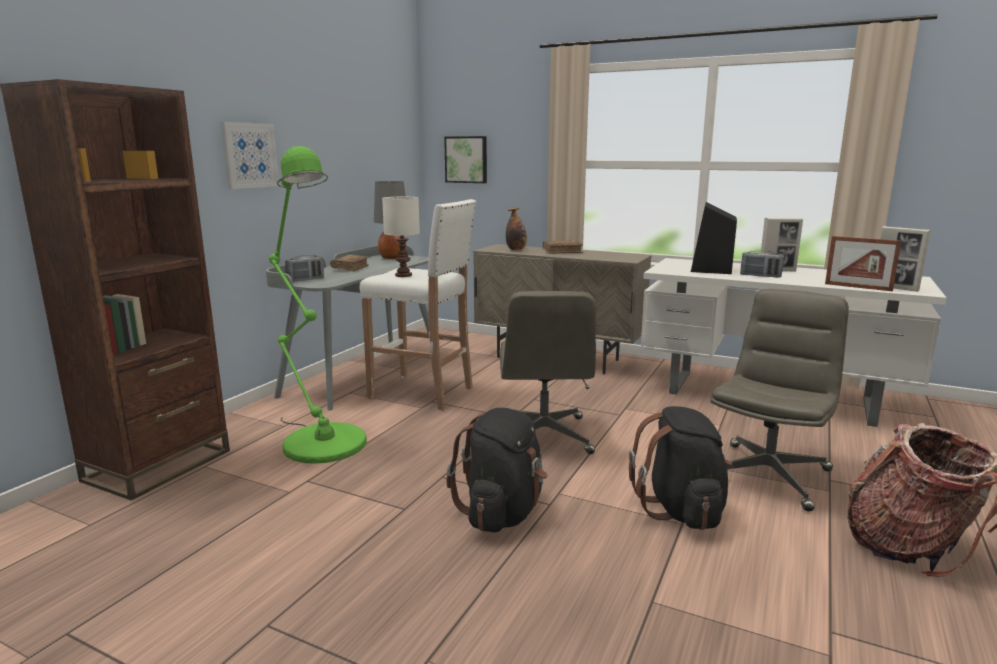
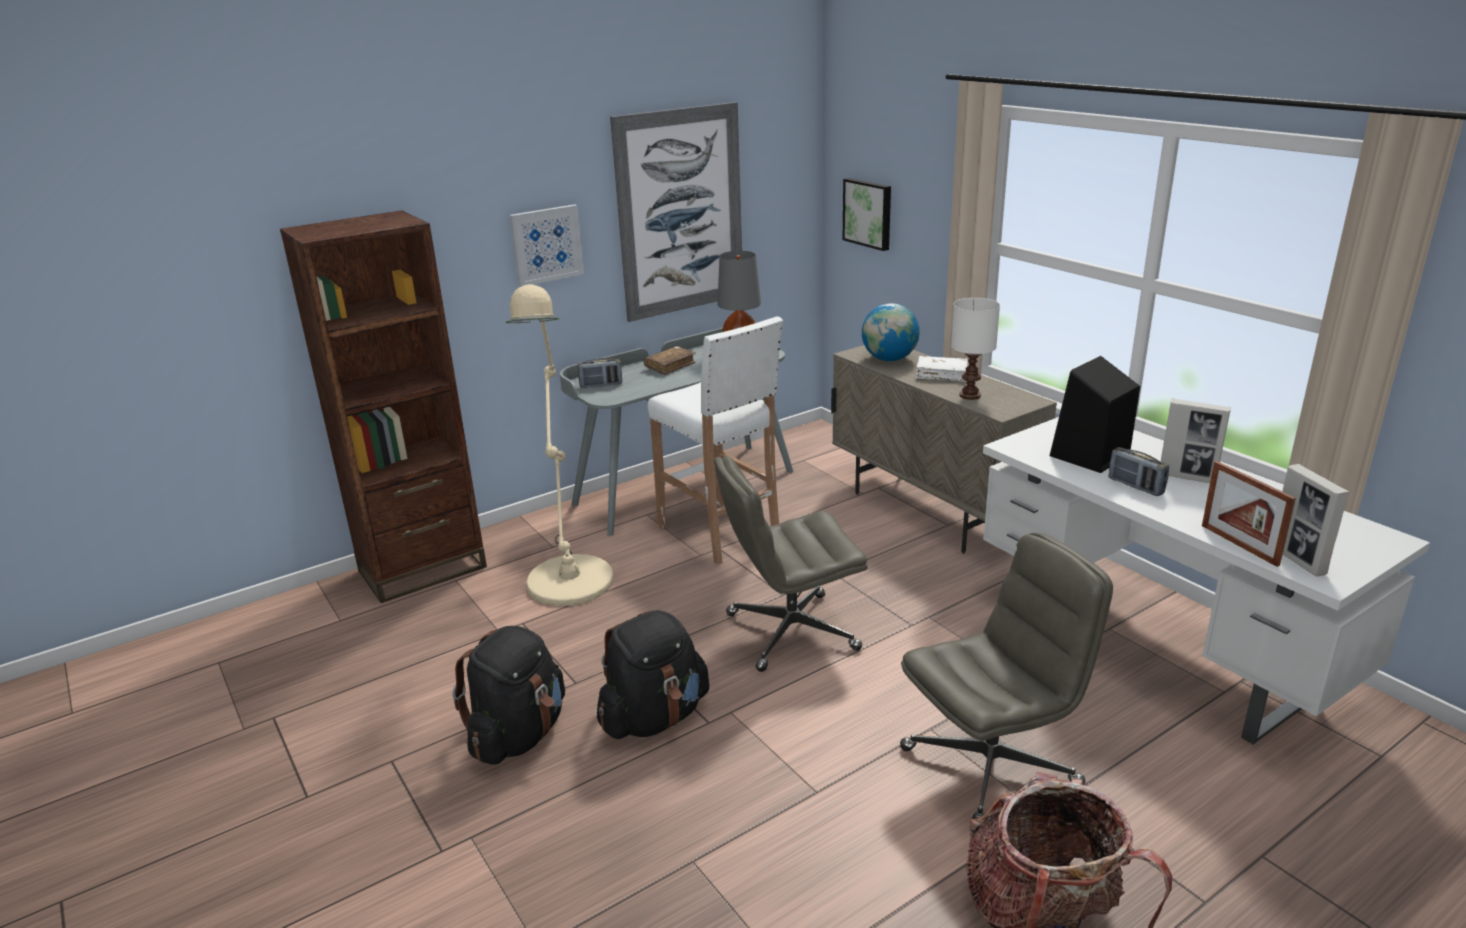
camera: 30 degrees right, 10 degrees up
(320, 440) = (570, 574): green floor lamp -> beige floor lamp
(341, 148) = (680, 212): none -> picture
(403, 275) = (695, 399): white table lamp -> white table lamp (969, 396)
(516, 249) = (889, 359): bottle -> globe
(544, 436) = (790, 632): grey office chair -> grey office chair turned 45 degrees clockwise
(562, 252) = (941, 374): brown book -> white book
(681, 510) = (833, 776): black backpack -> black backpack (519, 735)

